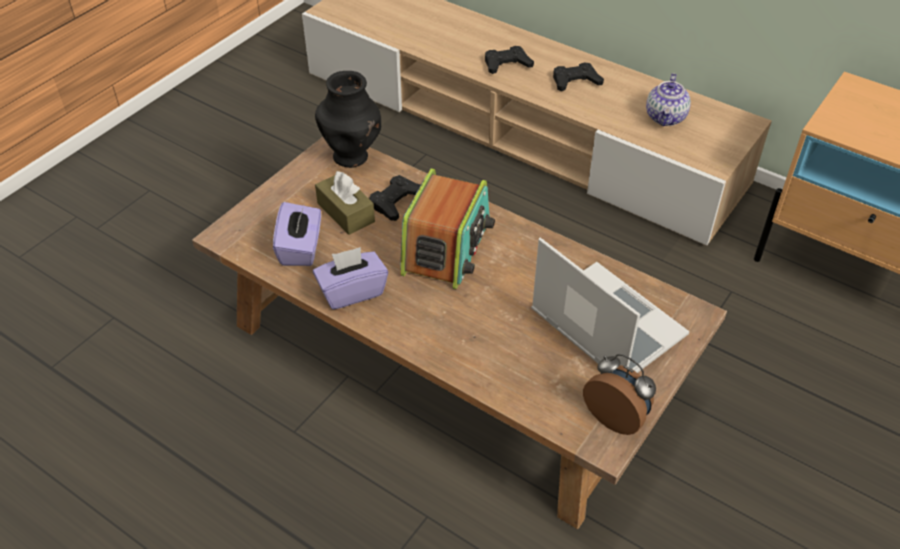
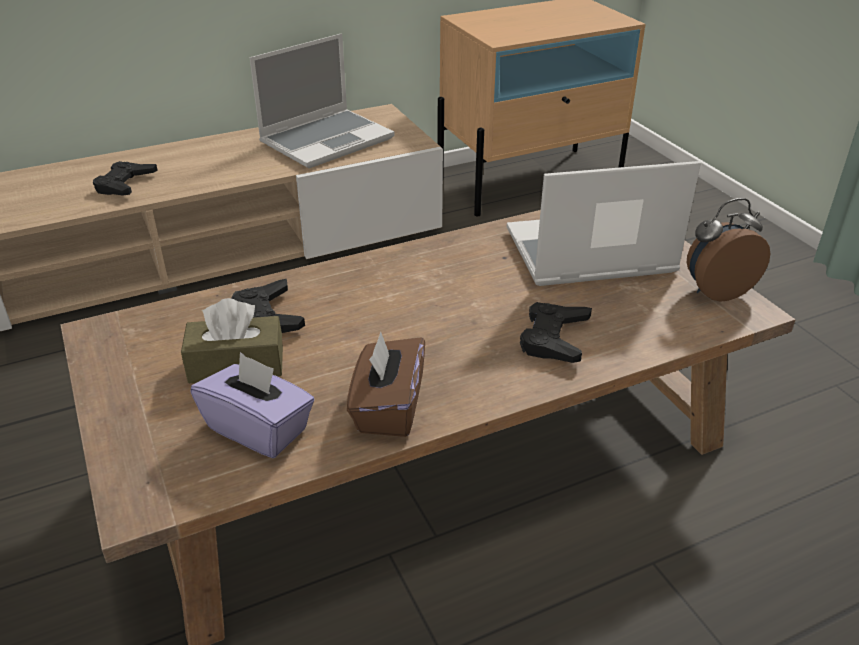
camera: 60 degrees left, 10 degrees down
(351, 157) = (138, 325): black vase -> none
(352, 291) = (388, 408): purple tissue box -> brown tissue box
(447, 247) = (385, 308): radio -> none
(575, 81) = (212, 160): black game controller -> black game controller (554, 338)
(666, 117) = (327, 140): teapot -> laptop

